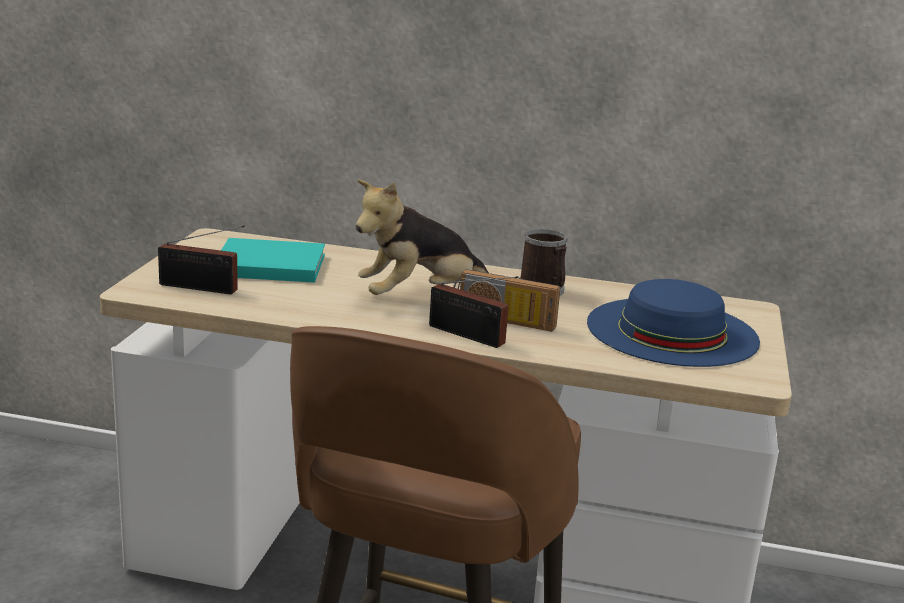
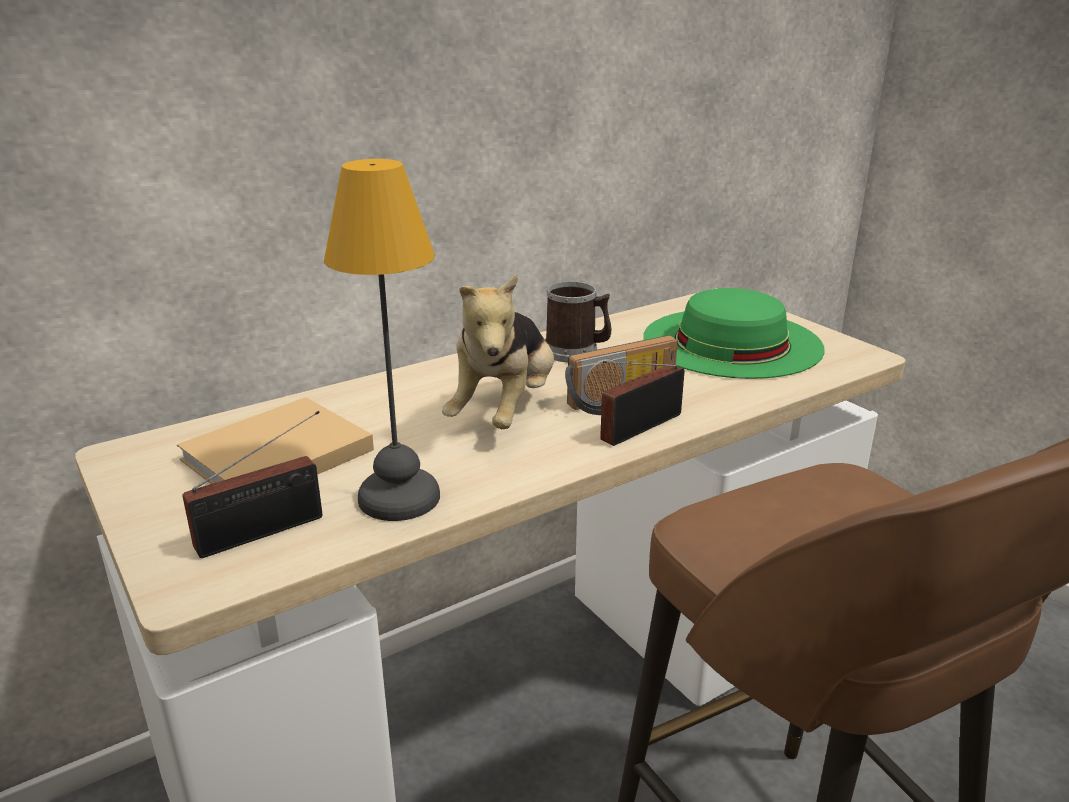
camera: 45 degrees left, 5 degrees up
(266, 265) = (273, 457): turquoise book -> beige book
(280, 303) = (400, 496): none -> table lamp
(470, 336) = (636, 428): radio -> radio turned 150 degrees clockwise
(672, 331) = (732, 342): blue hat -> green hat

